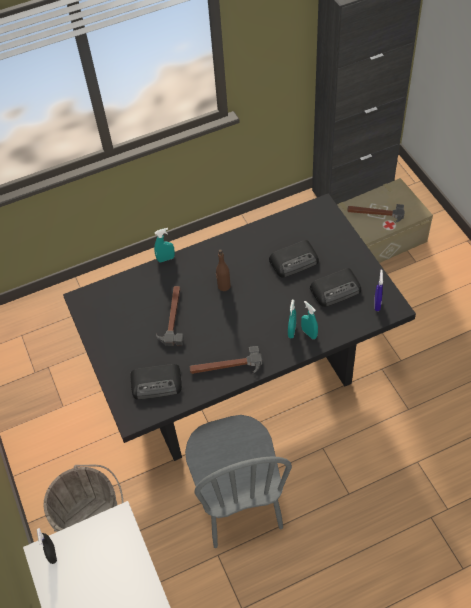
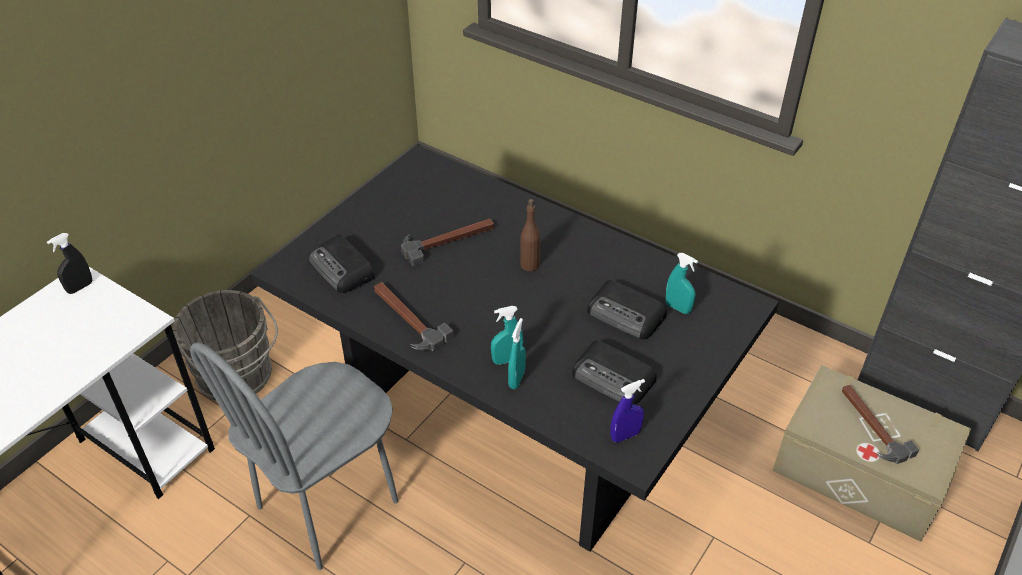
camera: 55 degrees right, 10 degrees down
(166, 259) = (530, 198): turquoise spray bottle -> turquoise spray bottle (678, 308)

